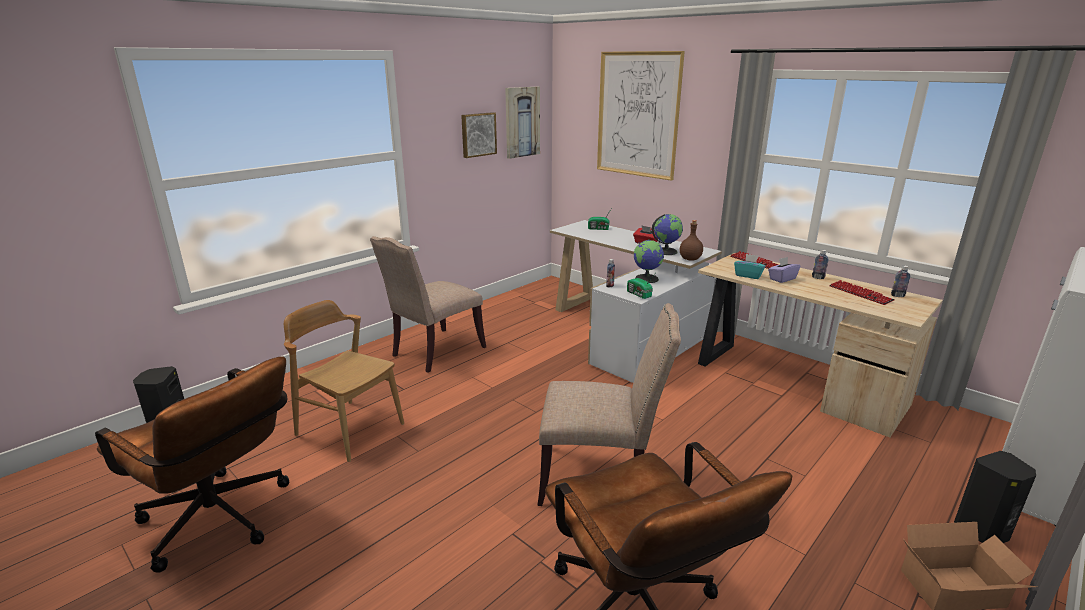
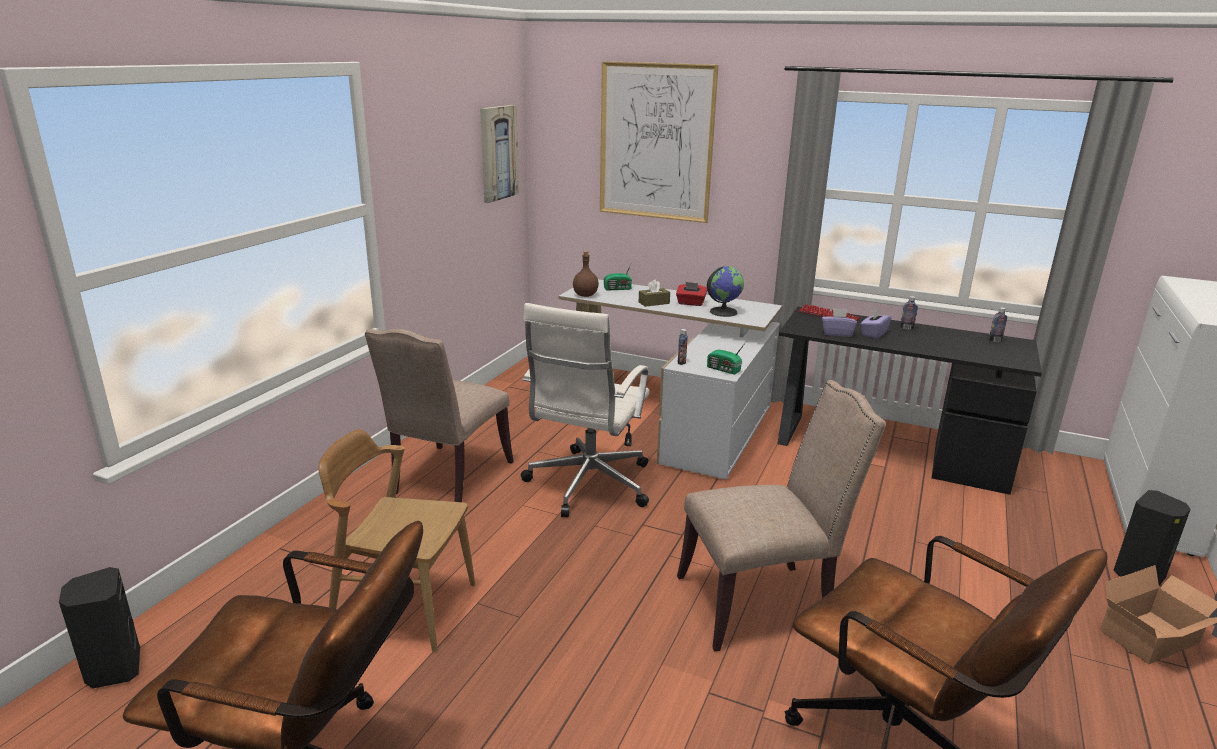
camera: 20 degrees left, 0 degrees up
(478, 134) = (453, 173): picture -> none
(527, 371) = (587, 485): none -> white office chair
(616, 240) = (654, 303): none -> brown tissue box
(647, 278) = (716, 348): globe -> none
(690, 259) = (758, 319): brown bottle -> brown bottle (585, 295)
(748, 275) = (837, 333): turquoise tissue box -> purple tissue box
(793, 381) = (886, 449): beige desk -> black desk
(860, 294) = (960, 342): keyboard -> none

